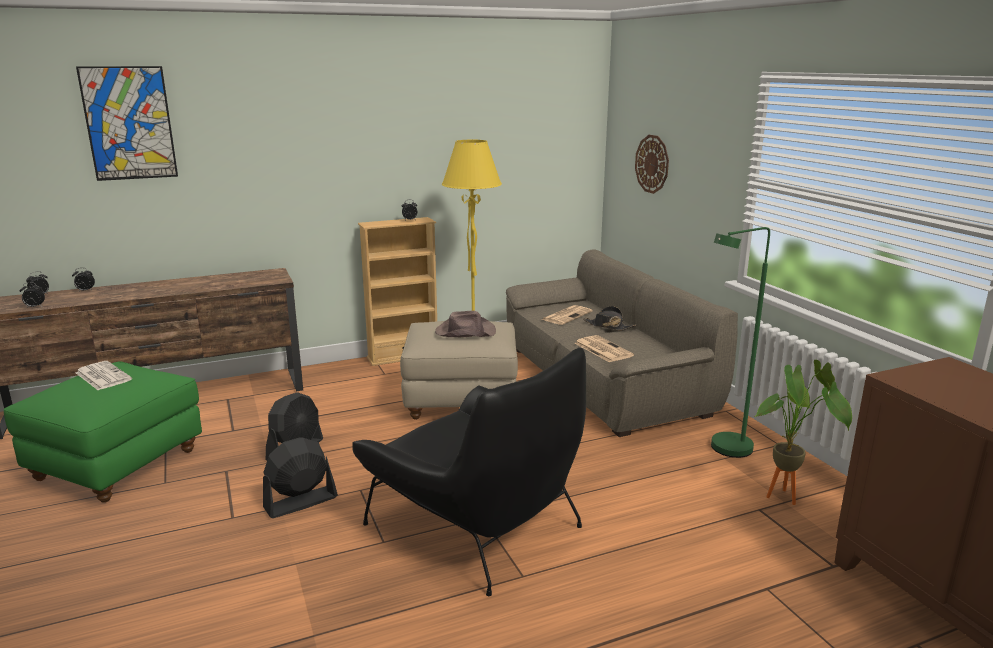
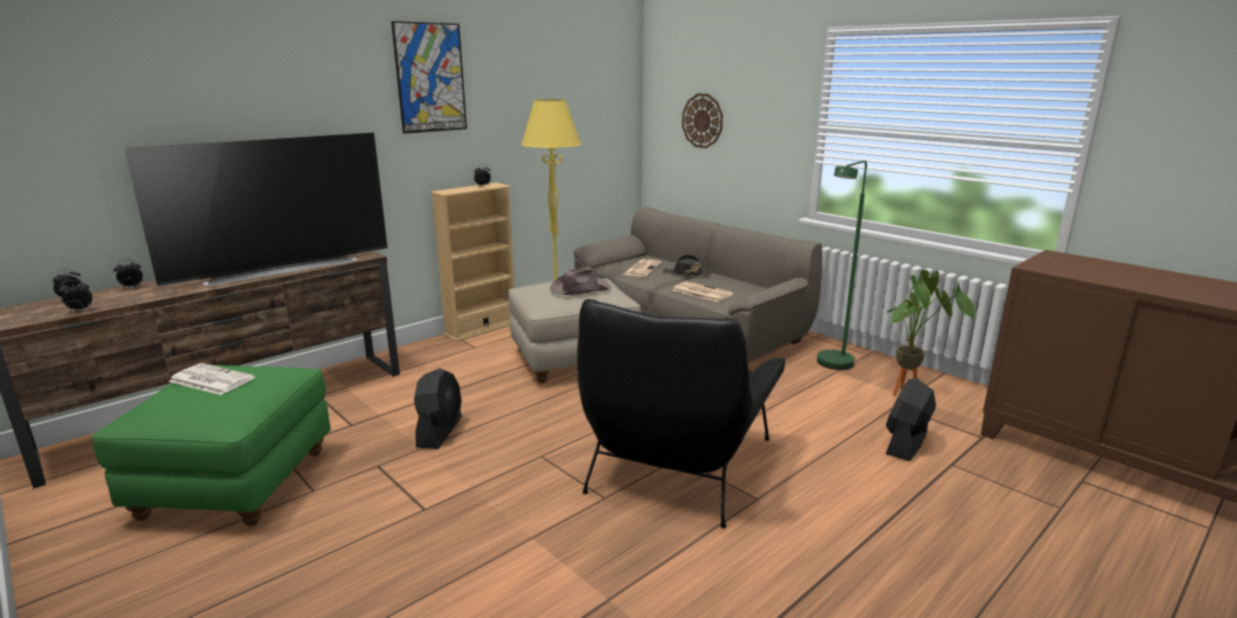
camera: 20 degrees left, 0 degrees up
(129, 123) = (172, 82): picture -> picture (430, 78)
(202, 285) = (281, 268): none -> television
(300, 502) = (488, 479): black fan -> black fan (906, 443)
(475, 524) = (678, 464): black armchair -> black armchair turned 90 degrees clockwise

